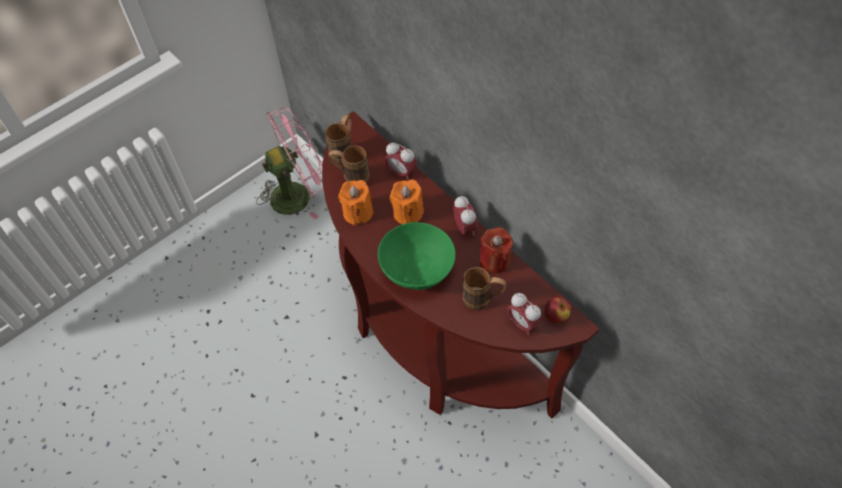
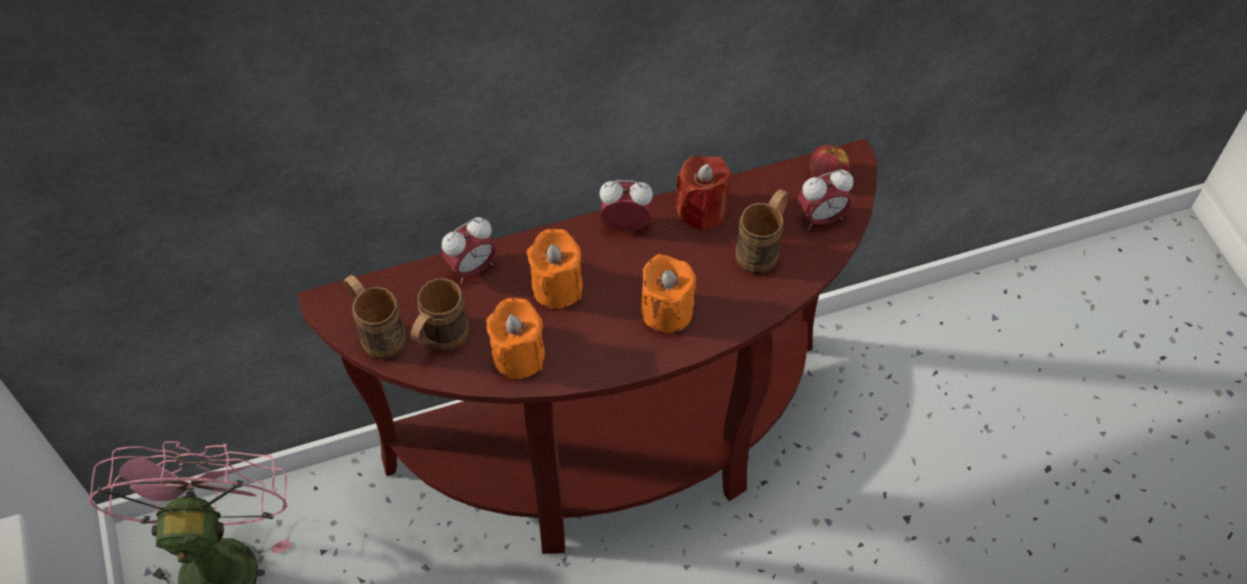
camera: 70 degrees left, 0 degrees up
(417, 268) = (666, 311): green bowl -> orange candle

